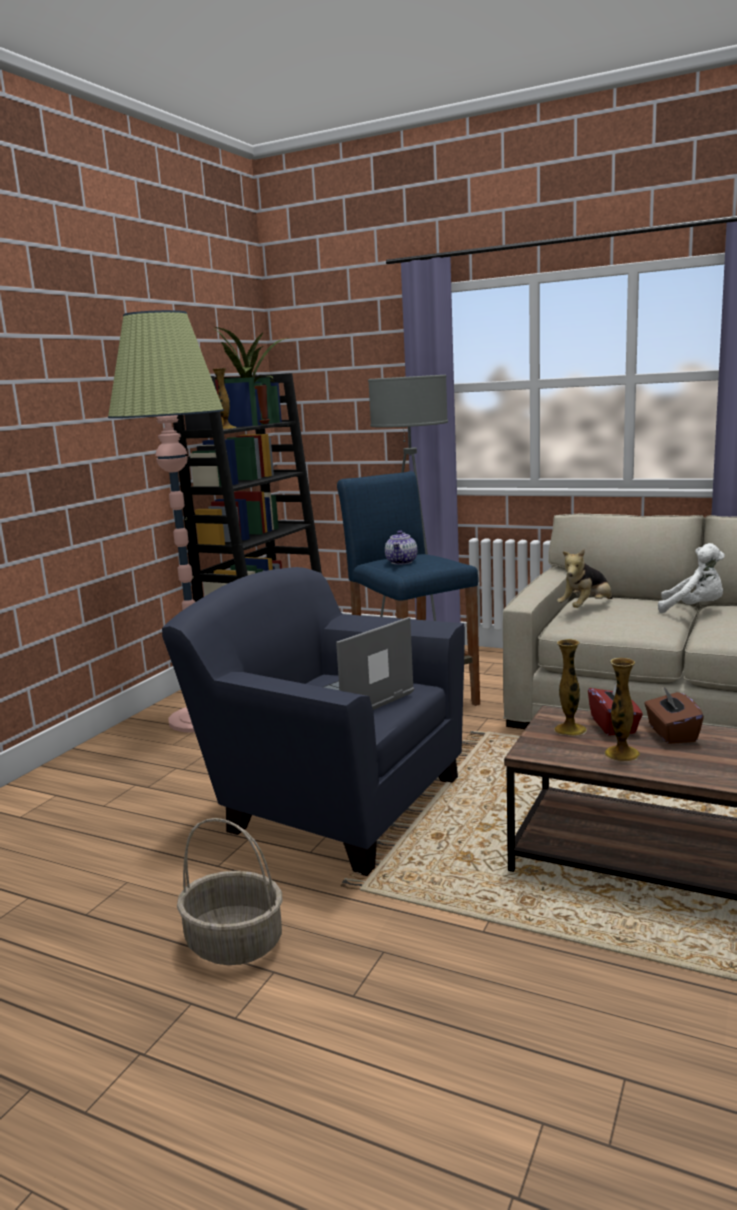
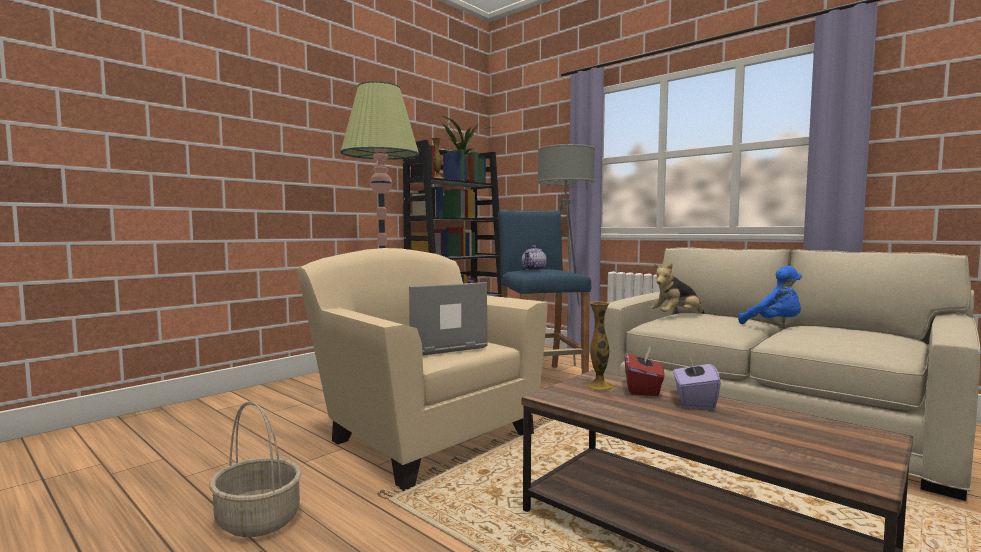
camera: 15 degrees right, 10 degrees down
(333, 803) = (424, 435): blue armchair -> beige armchair
(622, 753) = (632, 408): vase -> none
(671, 734) = (694, 401): brown tissue box -> purple tissue box
(693, 609) = (773, 324): white plush toy -> blue plush toy

